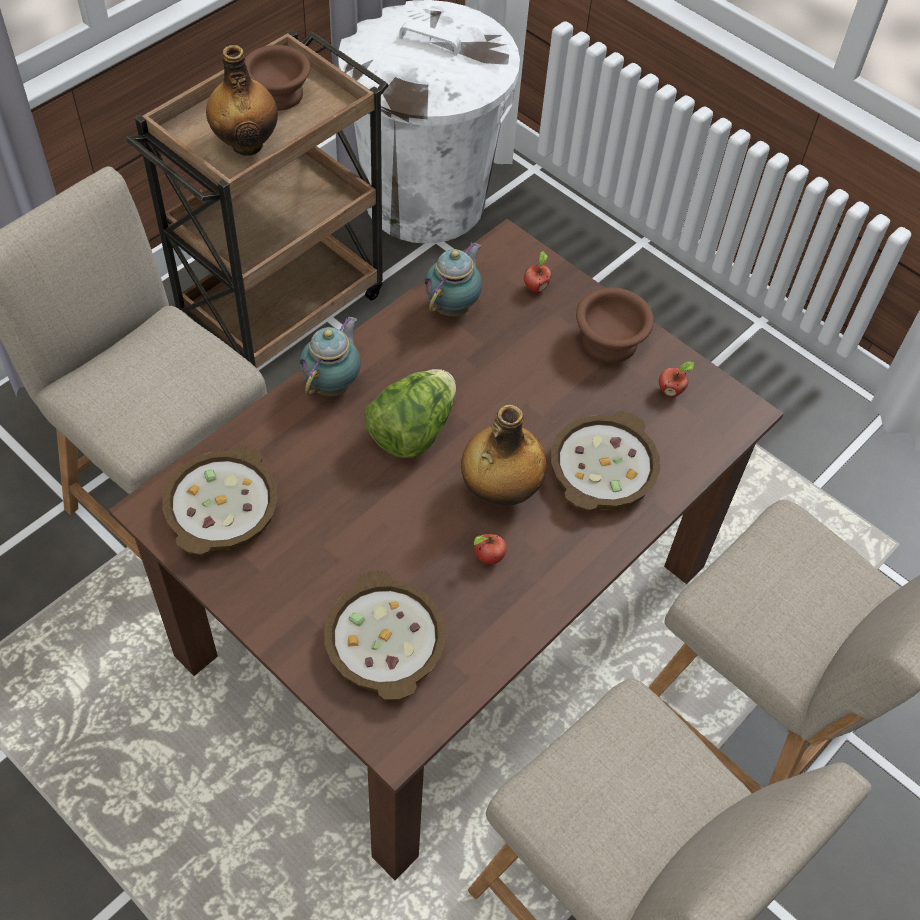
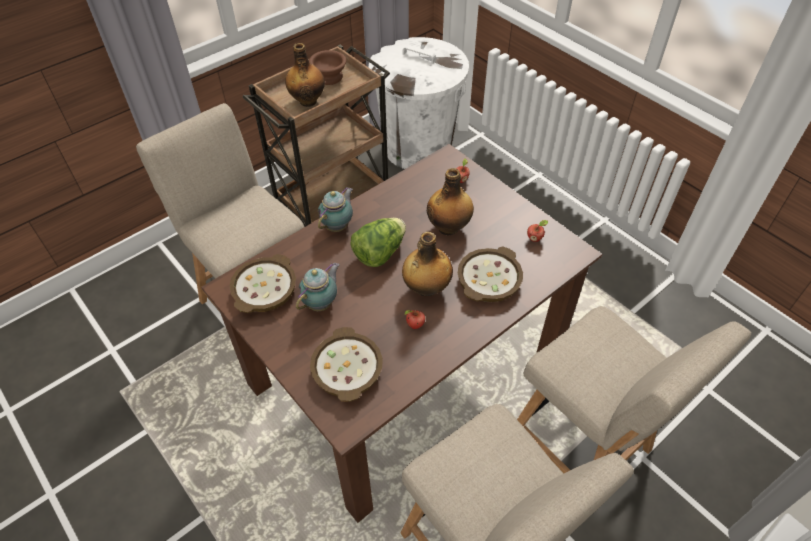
camera: 10 degrees right, 5 degrees down
(453, 306) = (412, 188): teapot -> teapot (321, 303)
(525, 377) = (449, 227): none -> bottle
(608, 343) = (500, 211): brown bowl -> none

